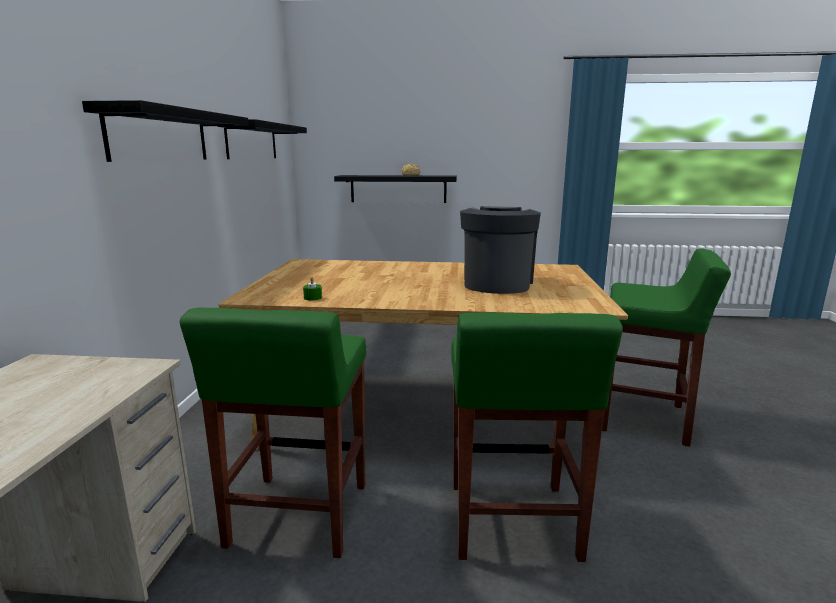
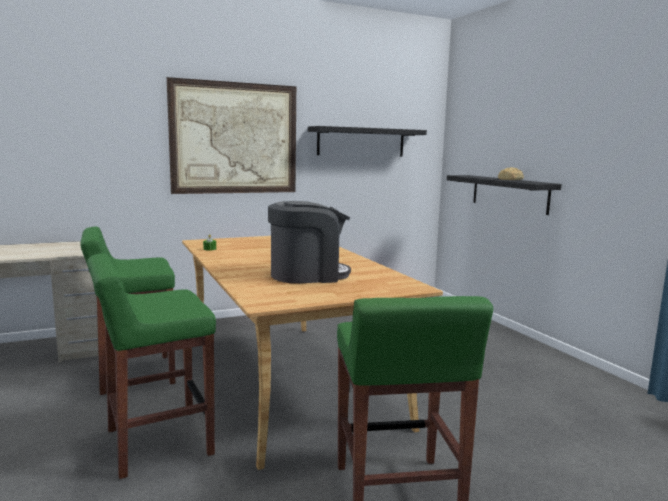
camera: 60 degrees right, 5 degrees down
(160, 136) = (235, 138): black shelf -> picture

